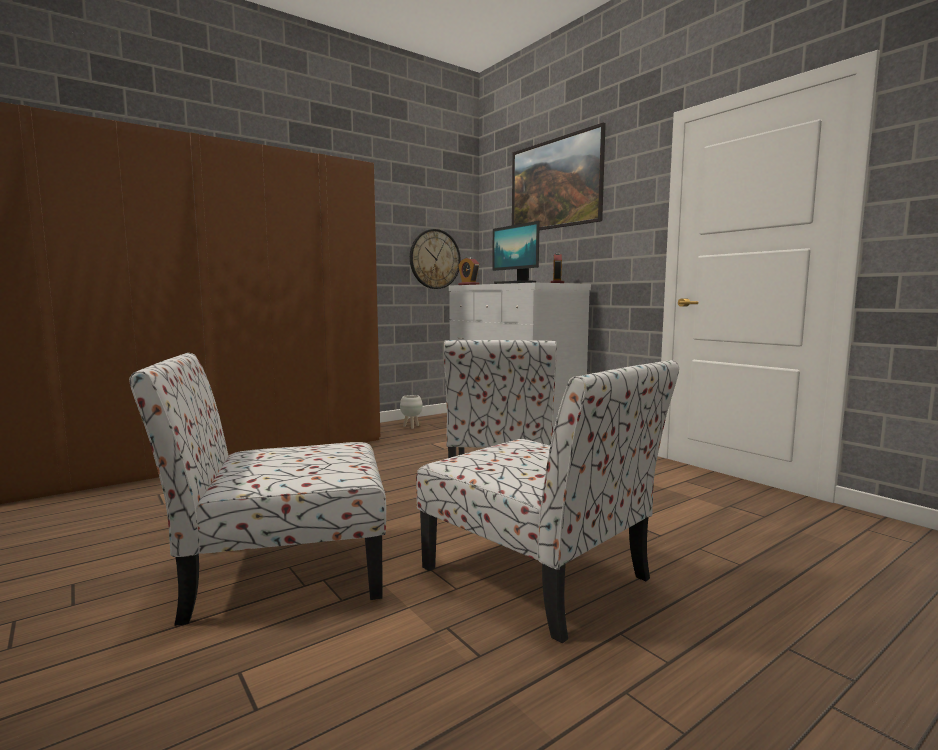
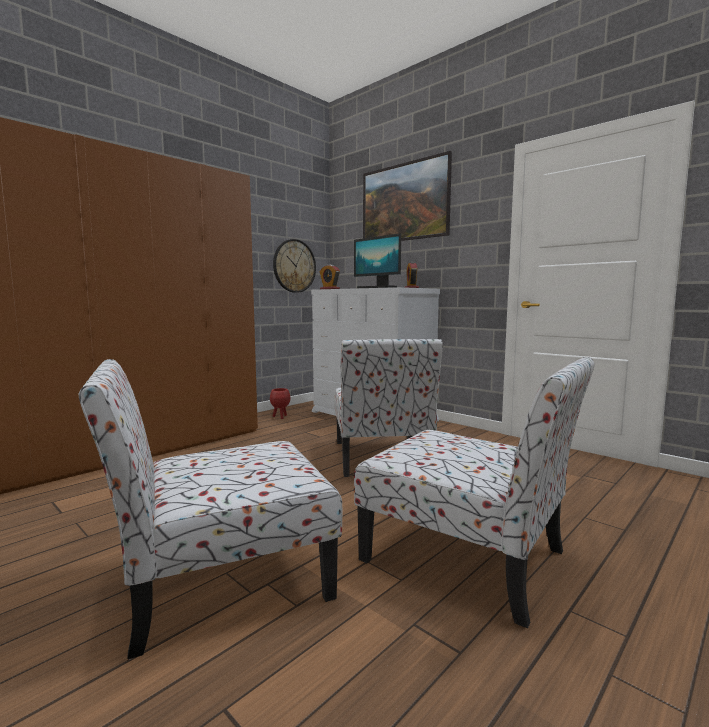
camera: 10 degrees left, 0 degrees up
(411, 427) = (280, 417): white planter -> red planter

